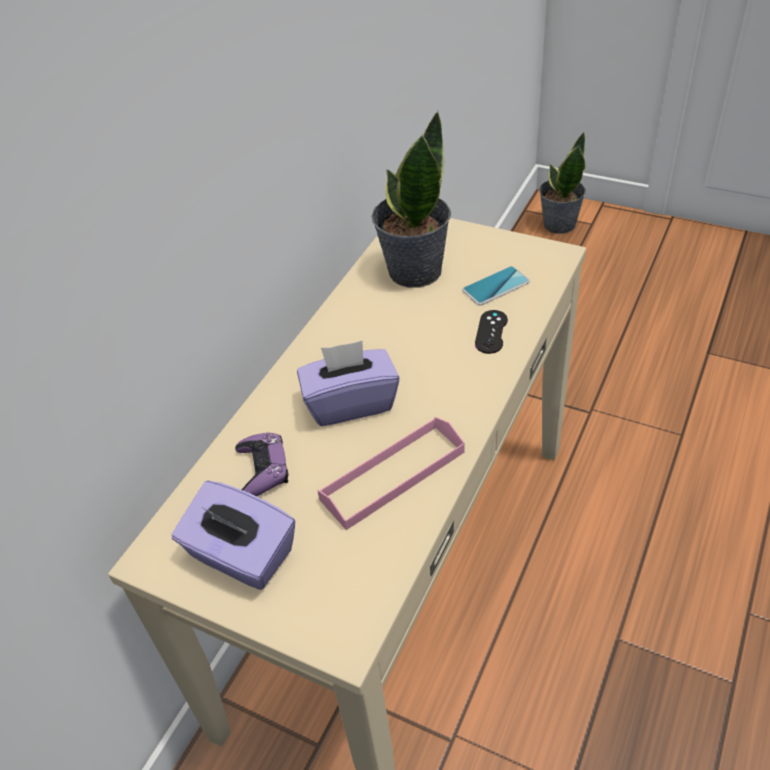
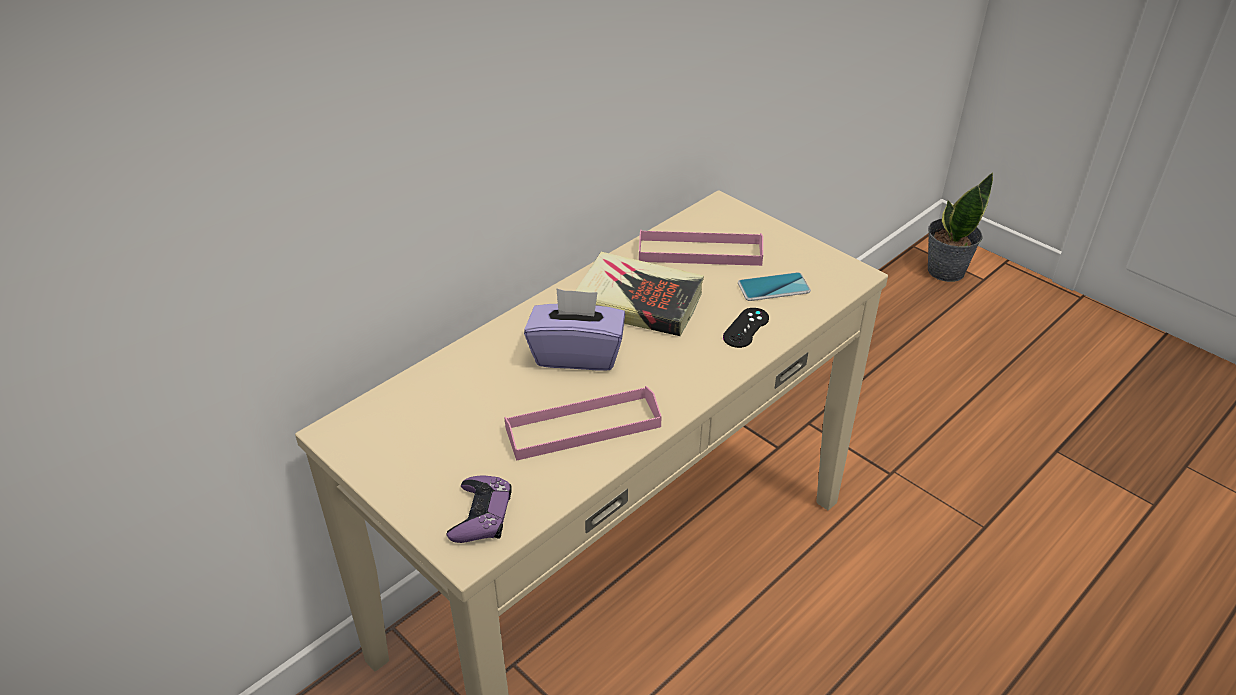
camera: 15 degrees right, 5 degrees down
(241, 556) = (413, 453): purple tissue box -> none
(263, 468) = (469, 387): purple game controller -> purple game controller (481, 515)
(381, 334) = (637, 302): none -> book
(413, 271) = (700, 252): potted plant -> pink tray

